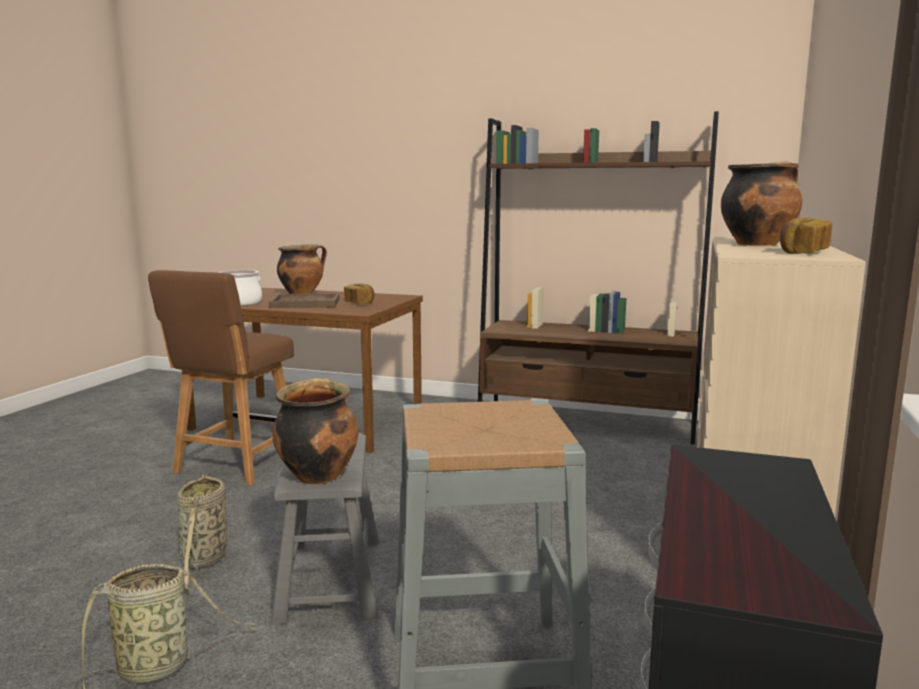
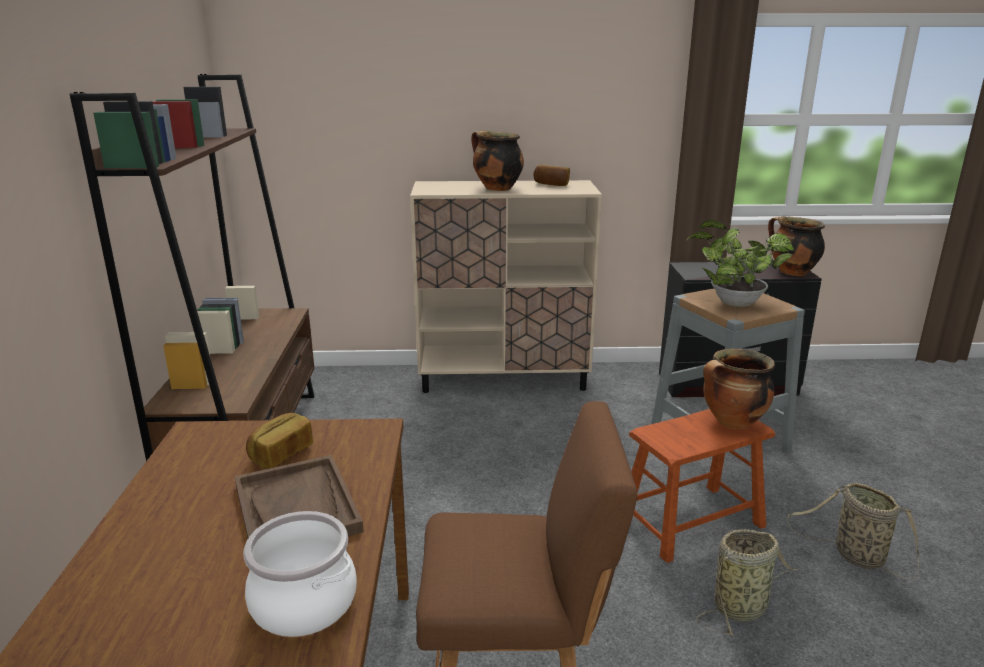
camera: 110 degrees left, 10 degrees up
(302, 294) = (145, 562): cooking pot -> cooking pot (791, 272)
(330, 578) = (690, 521): grey stool -> brown stool
(488, 423) = (732, 303): none -> potted plant

